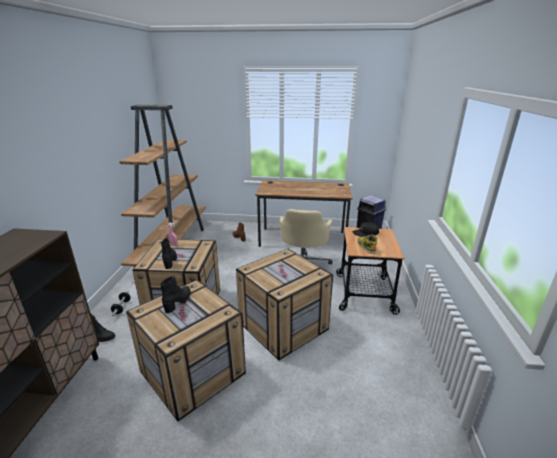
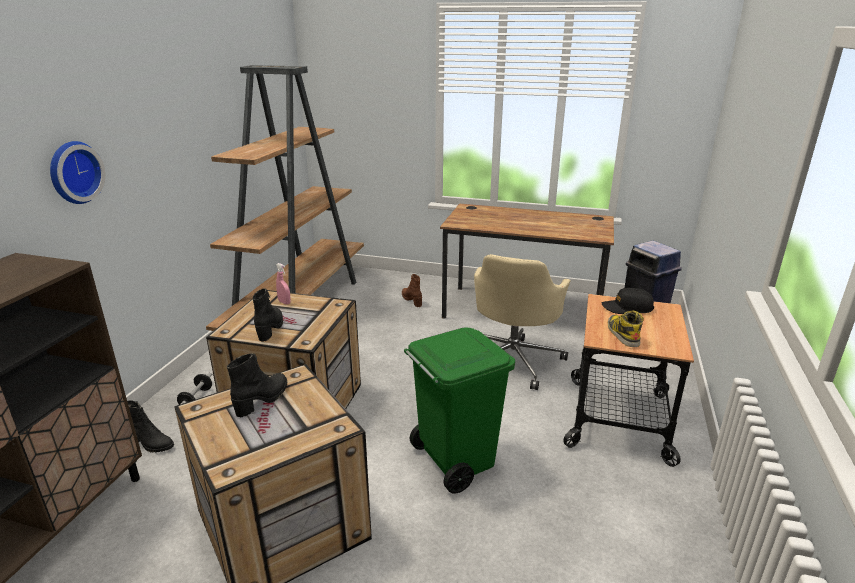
camera: 10 degrees right, 0 degrees up
(42, 176) = (73, 172): none -> wall clock
(282, 325) = (455, 461): crate -> green trash can

